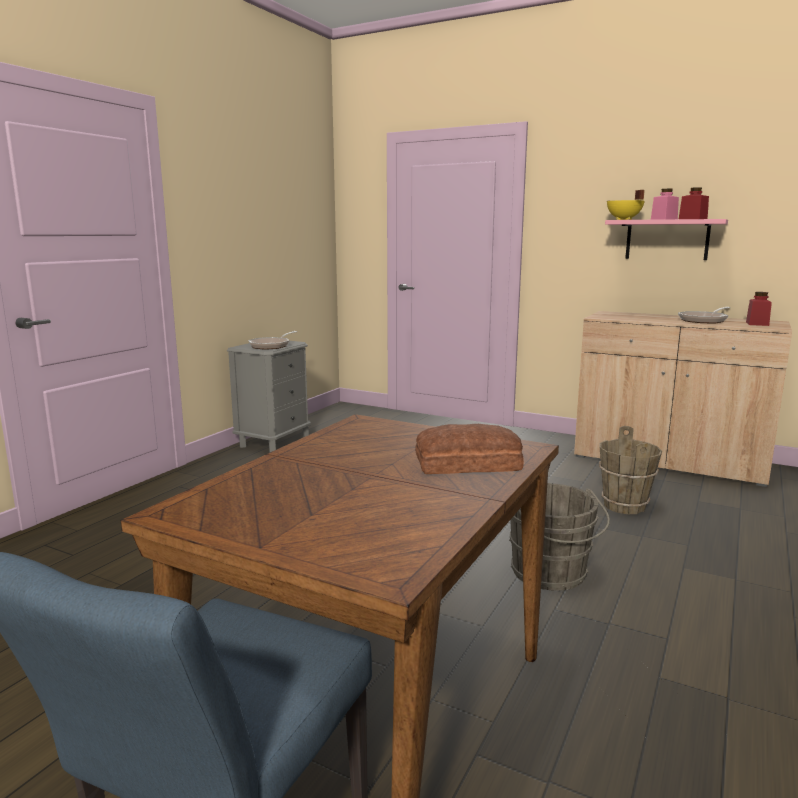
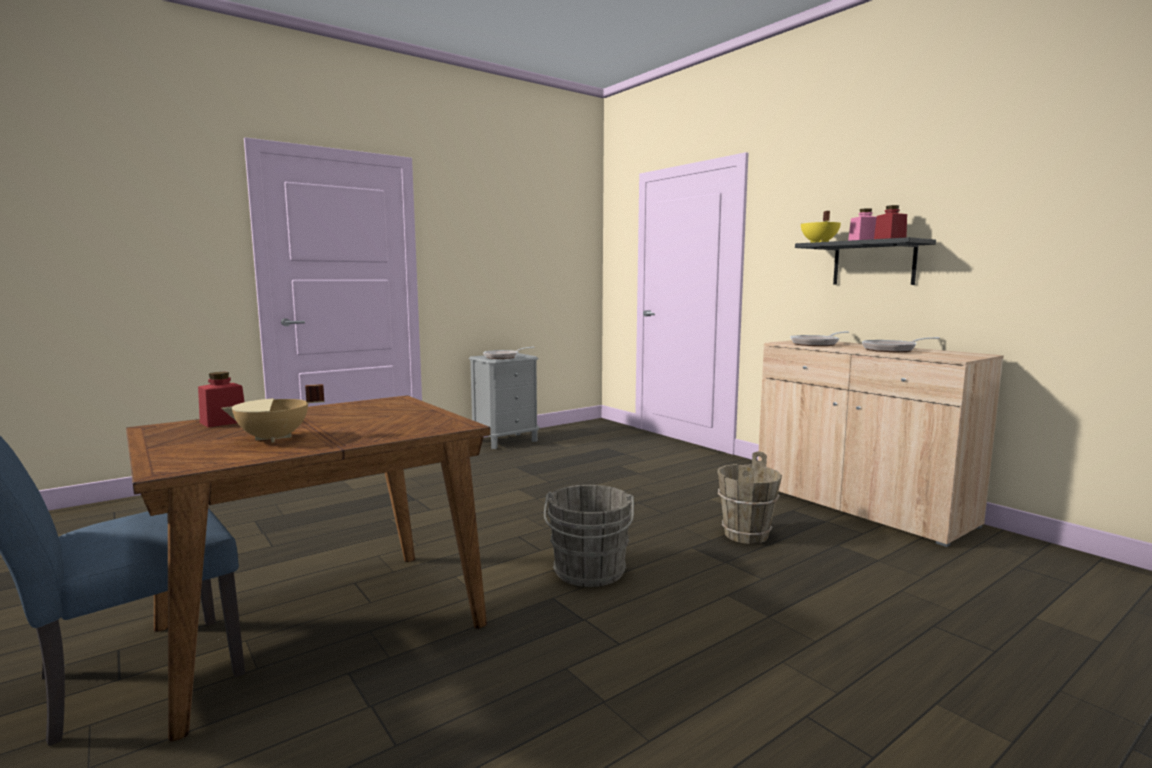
camera: 25 degrees right, 5 degrees down
(385, 501) = (274, 439): none -> beige cooking pot
(469, 464) = (387, 428): bread -> none
(629, 317) = (817, 344): none -> frying pan
(667, 240) = (873, 263): pink shelf -> black shelf
(757, 324) = (947, 355): red jar -> red jar (223, 422)

